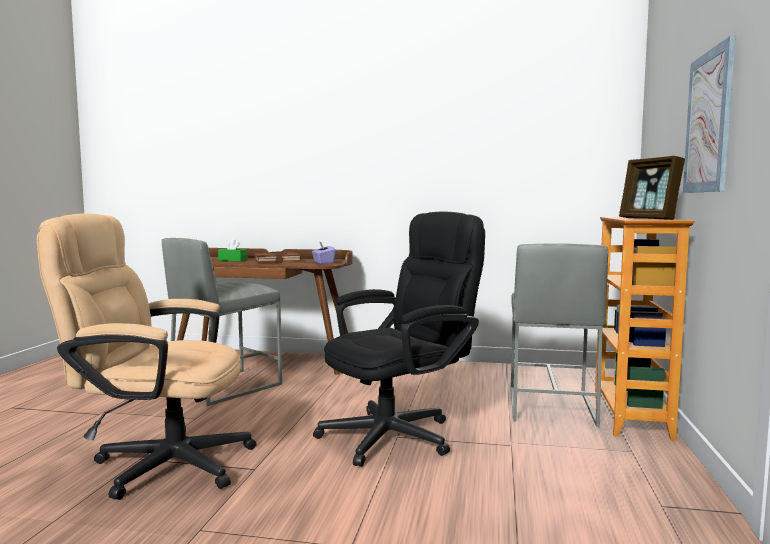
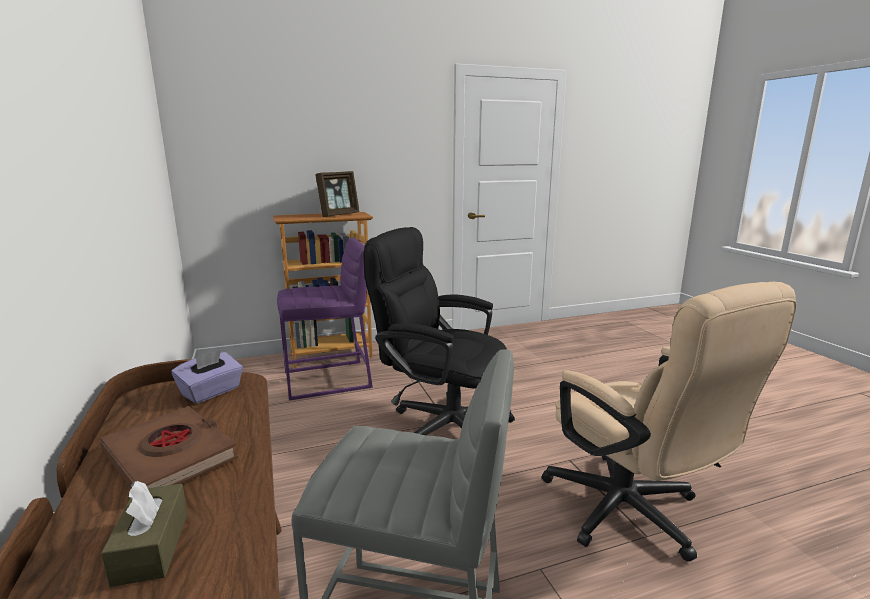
camera: 120 degrees left, 10 degrees up
(233, 260) = (152, 547): green tissue box -> brown tissue box
(549, 406) = (328, 380): grey stool -> purple stool
(708, 122) = (364, 151): picture -> none

